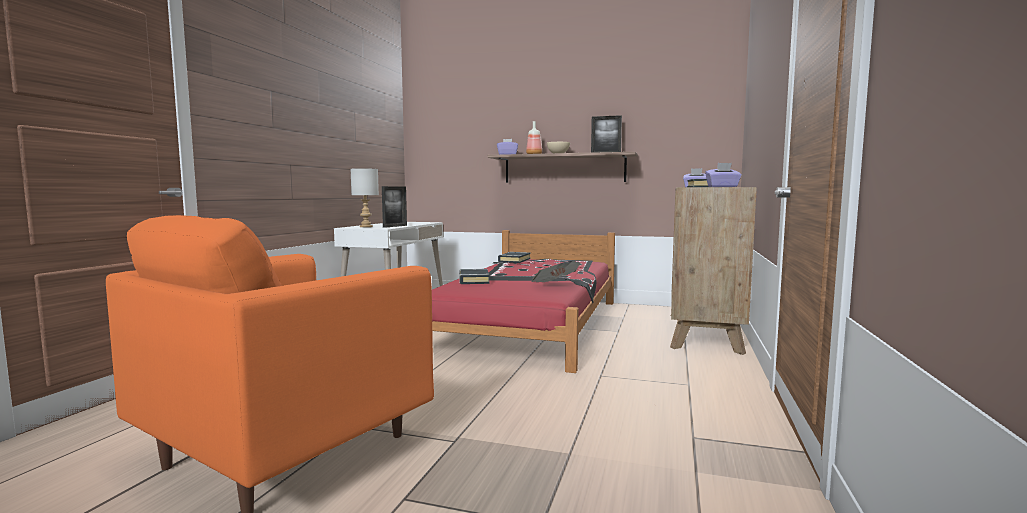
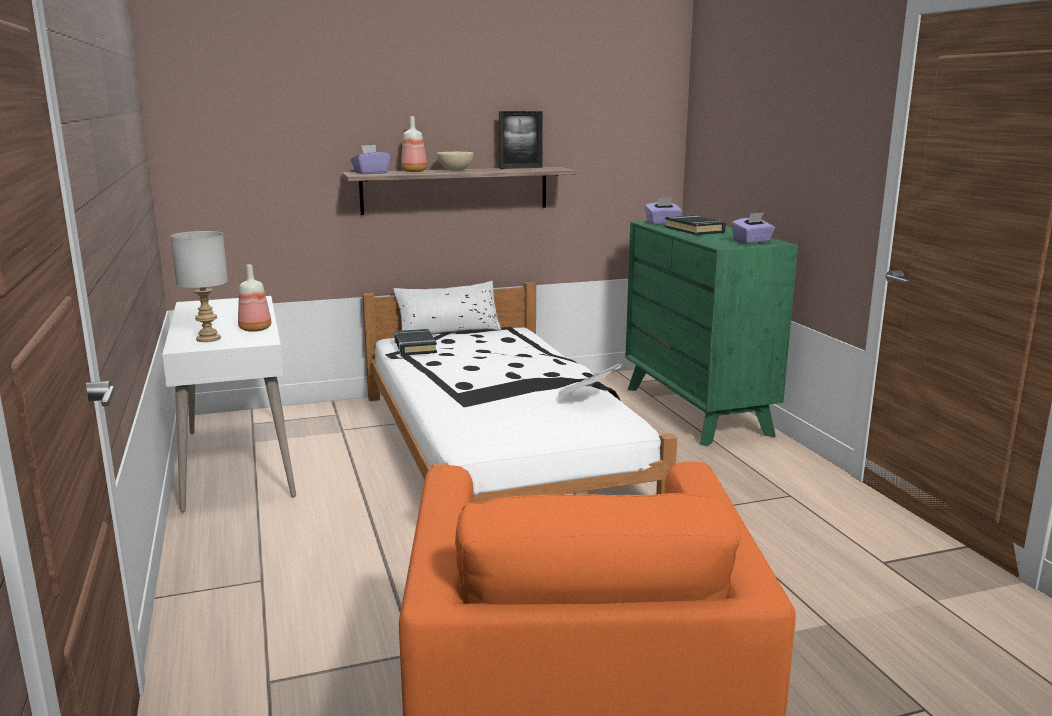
camera: 35 degrees left, 10 degrees up
(395, 226) = (254, 329): picture frame -> bottle
(473, 280) = (461, 408): black book -> none
(530, 324) = (496, 447): red bed -> white bed
(551, 258) = (448, 331): none -> white pillow
(703, 332) = (696, 410): brown dresser -> green dresser

